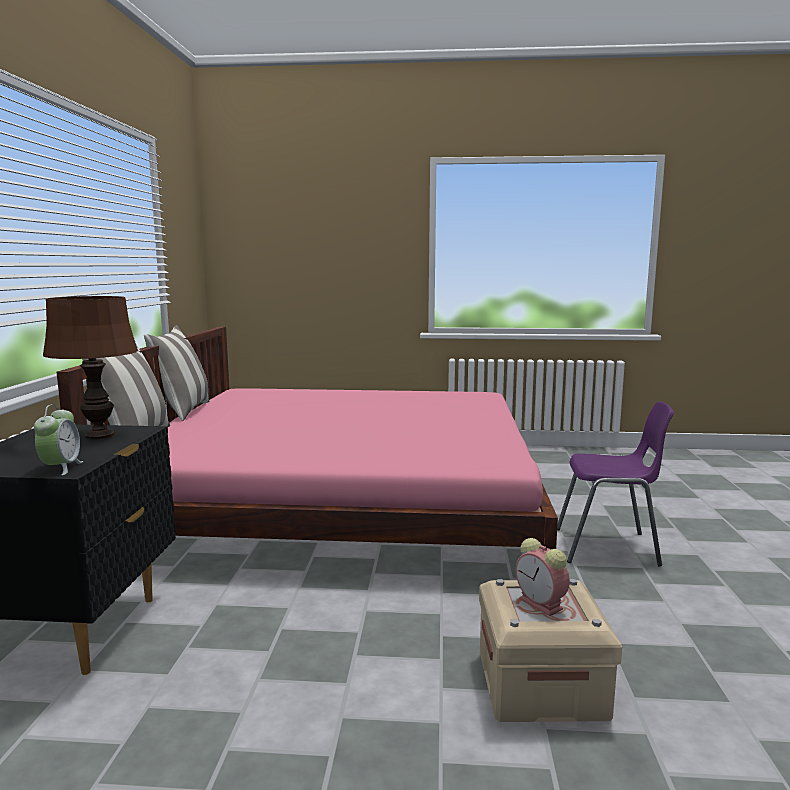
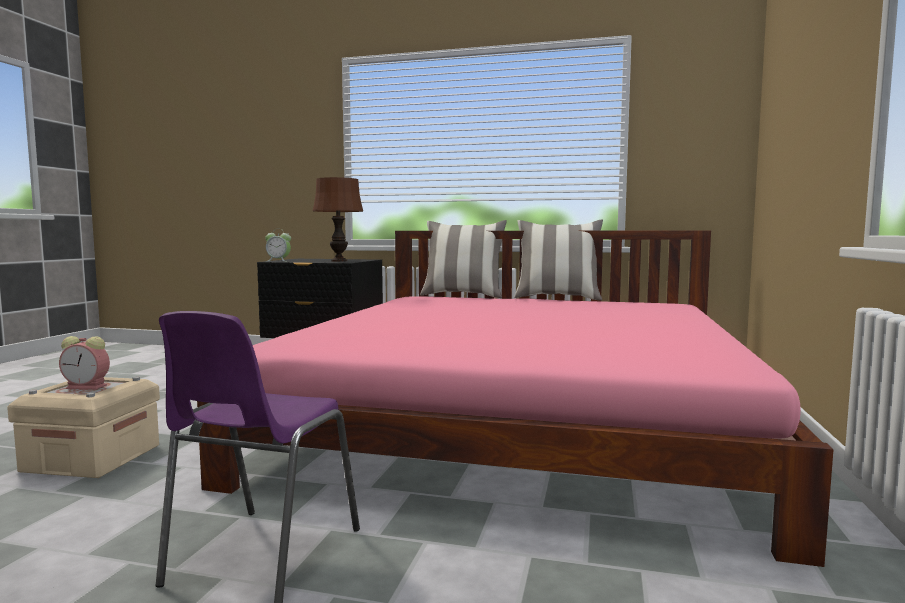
camera: 100 degrees right, 5 degrees down
(542, 604) = (88, 387): alarm clock -> alarm clock turned 150 degrees counterclockwise

